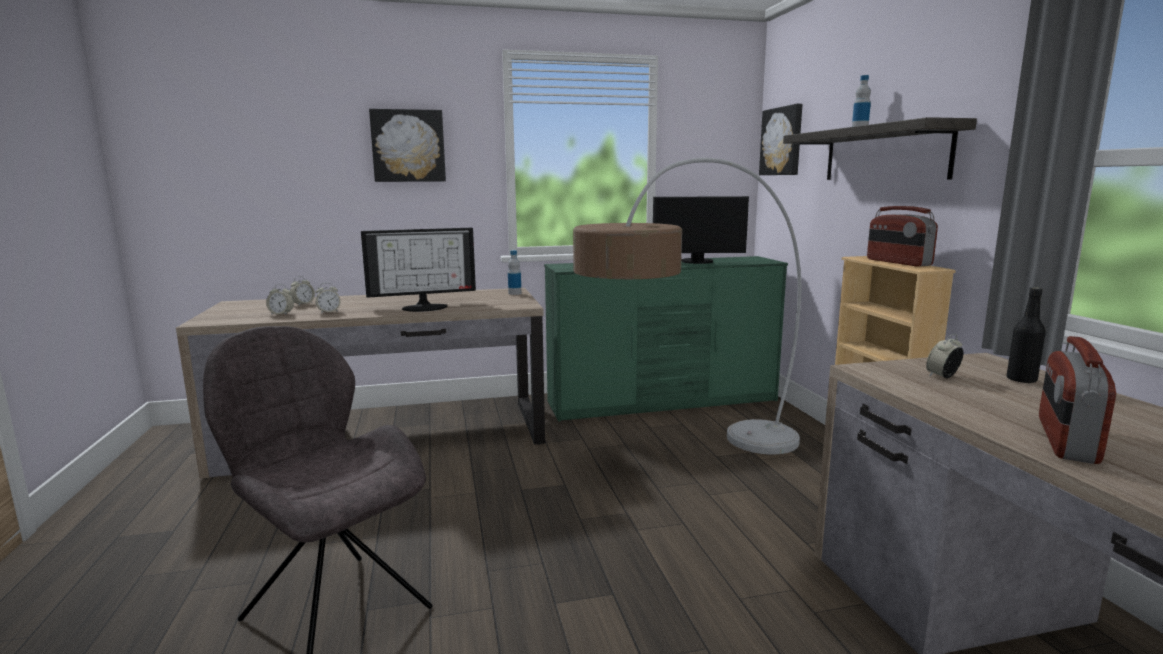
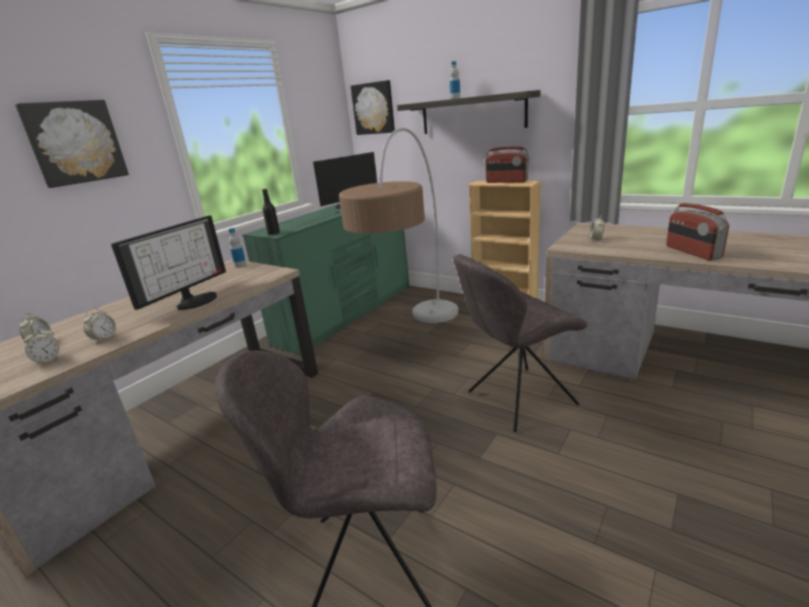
camera: 40 degrees left, 10 degrees up
(698, 577) = (517, 399): none -> grey chair
(1021, 380) = (620, 231): black bottle -> black bottle (273, 233)

